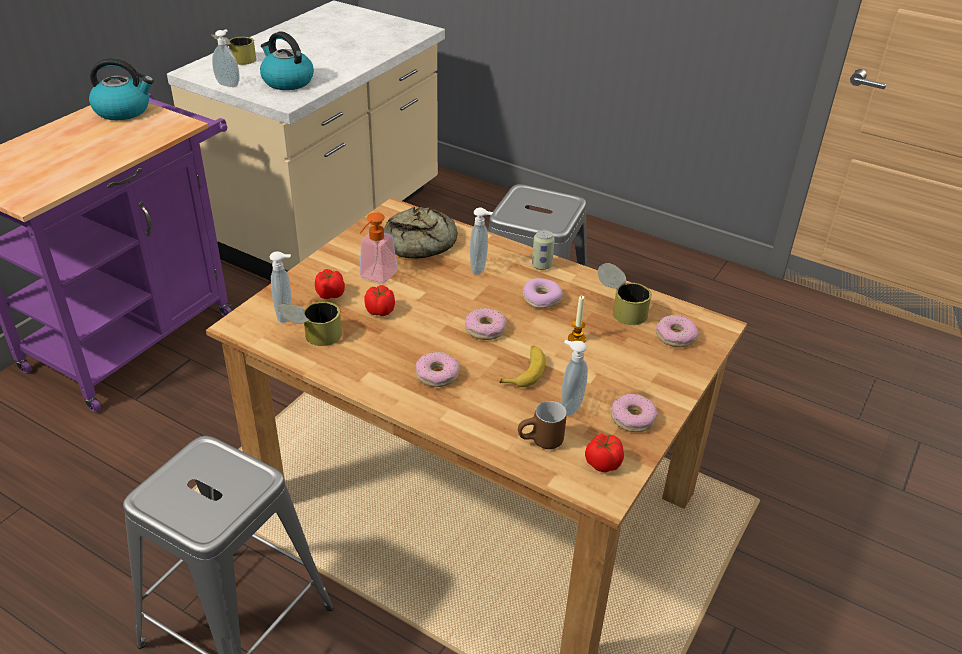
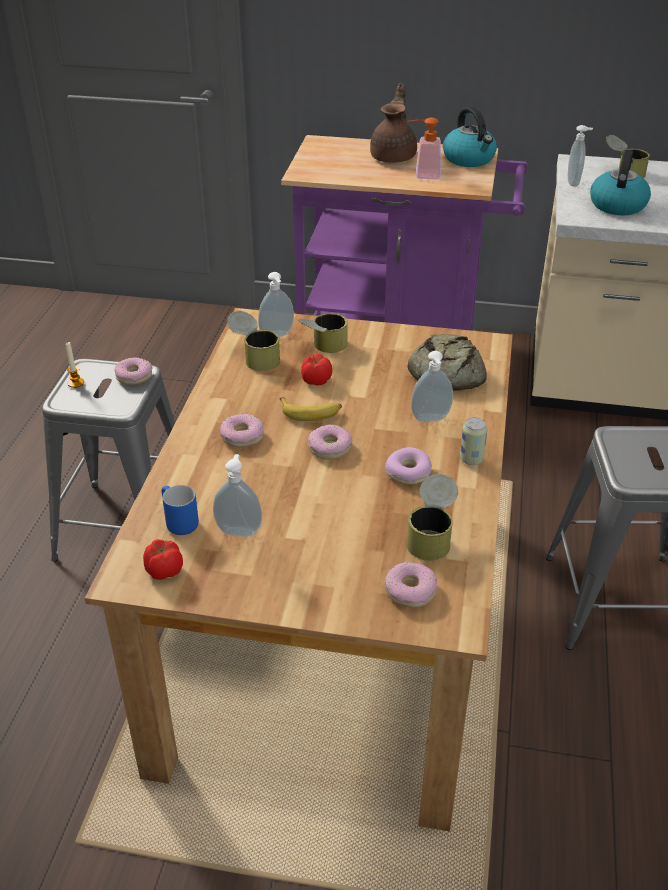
camera: 70 degrees right, 0 degrees up
(64, 143) = (394, 157): none -> brown teapot
(330, 294) = (323, 348): tomato -> can
(375, 278) = (365, 363): soap dispenser -> soap dispenser (422, 175)
(525, 371) = (279, 488): banana -> banana (311, 413)
(541, 443) = (176, 522): brown mug -> blue mug
(576, 339) = (354, 512): candle -> candle (75, 383)
(632, 418) = (243, 579): donut -> donut (134, 376)

